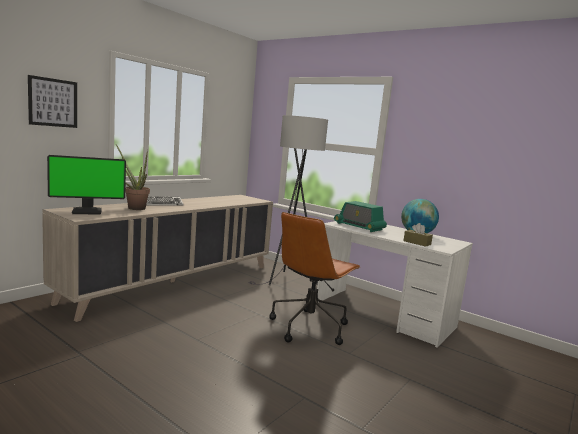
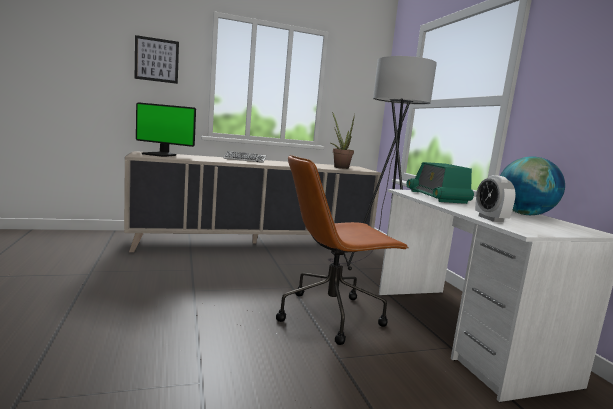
camera: 35 degrees right, 0 degrees up
(133, 208) = (208, 158): potted plant -> potted plant (339, 167)
(417, 243) = (490, 219): brown tissue box -> alarm clock

